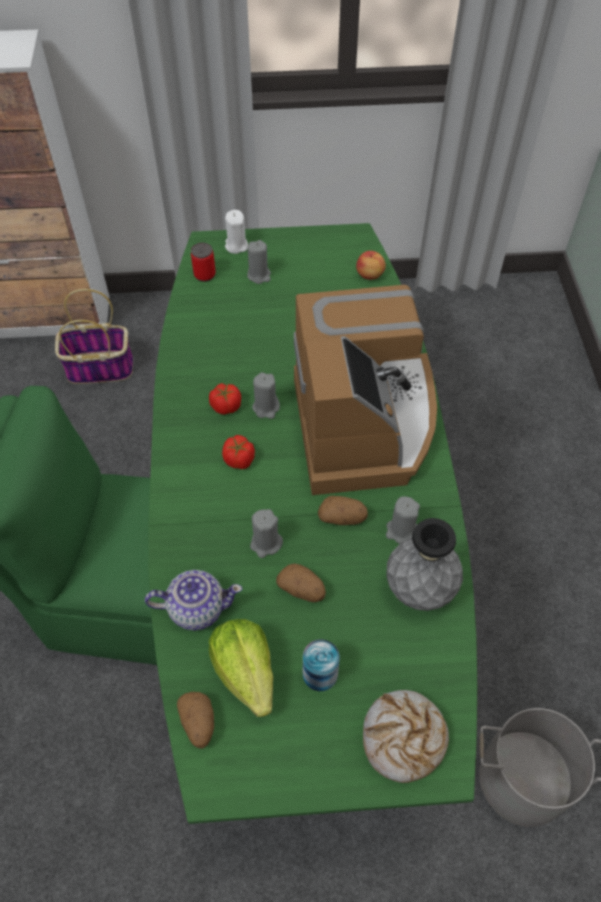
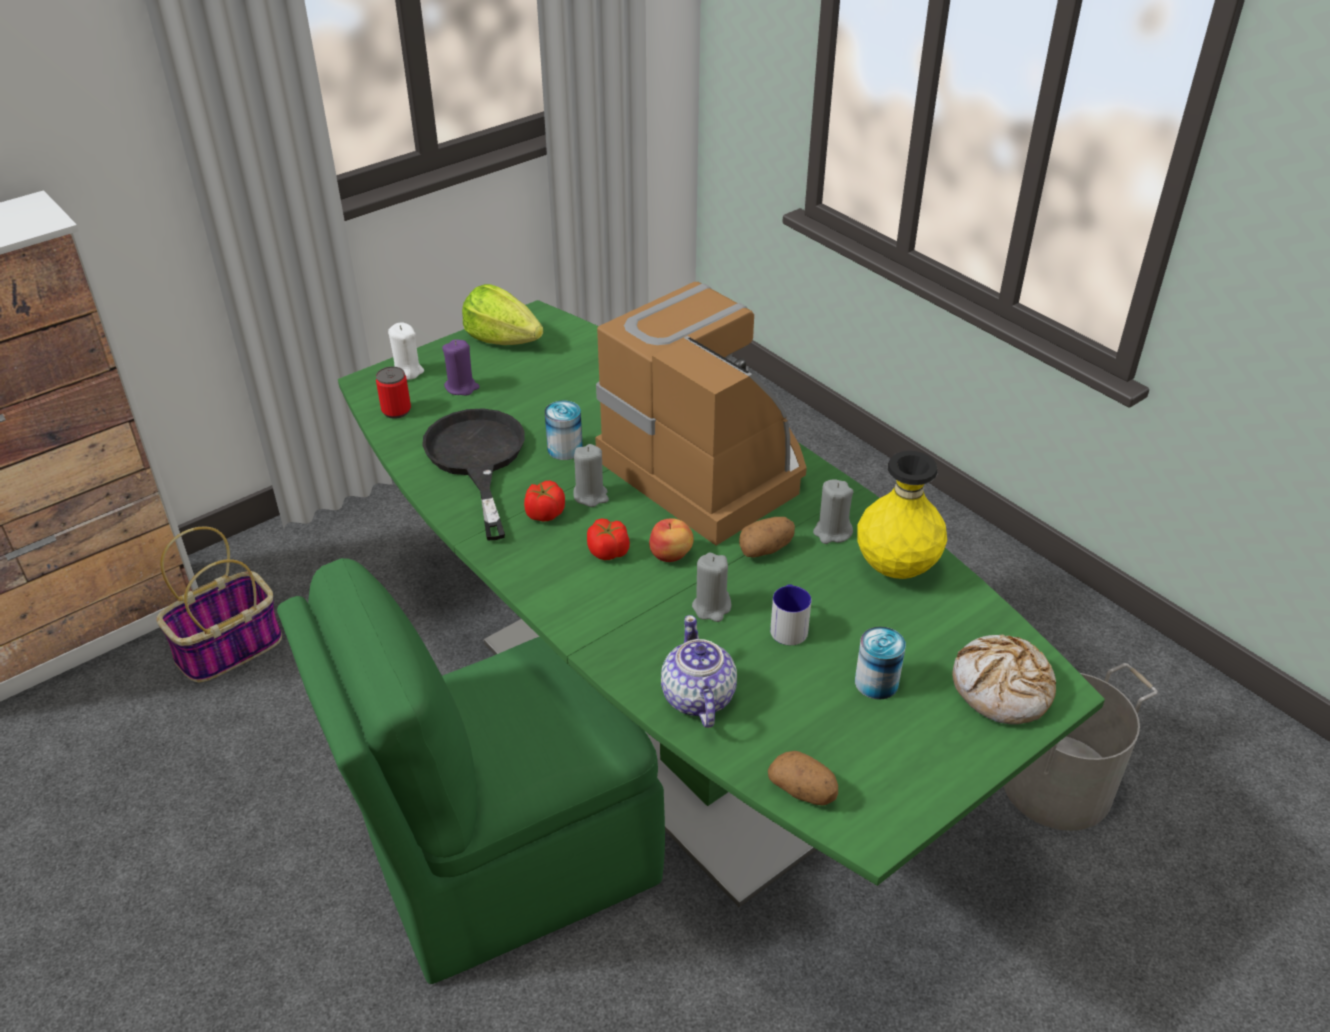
camera: 35 degrees left, 15 degrees down
(196, 608) = (697, 698): teapot -> teapot turned 60 degrees counterclockwise
(220, 340) = (477, 460): none -> black frying pan
(246, 672) = (805, 722): lettuce -> lettuce (502, 339)
(259, 275) = (461, 387): grey candle -> purple candle
(281, 360) = (565, 449): none -> can
(302, 590) = (788, 626): potato -> mug
(370, 275) = (584, 342): apple -> apple (671, 555)
(419, 589) = (896, 569): grey vase -> yellow vase

